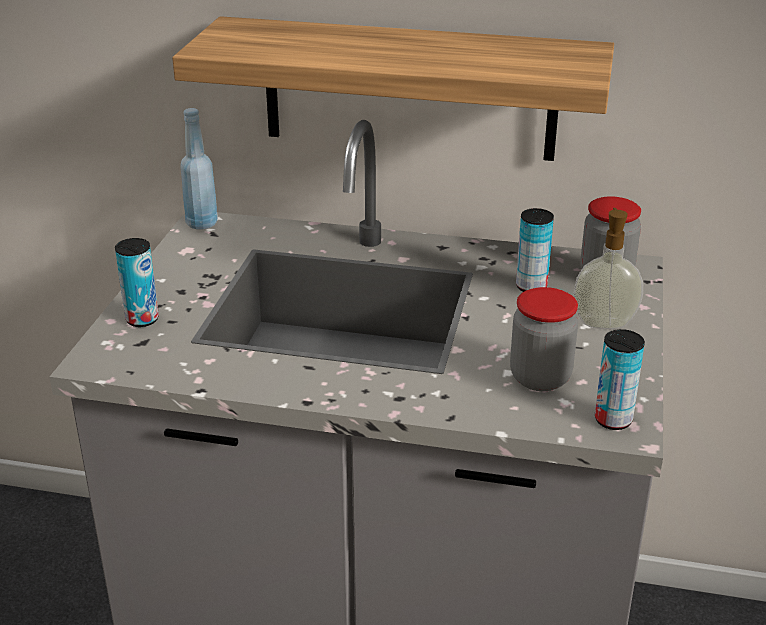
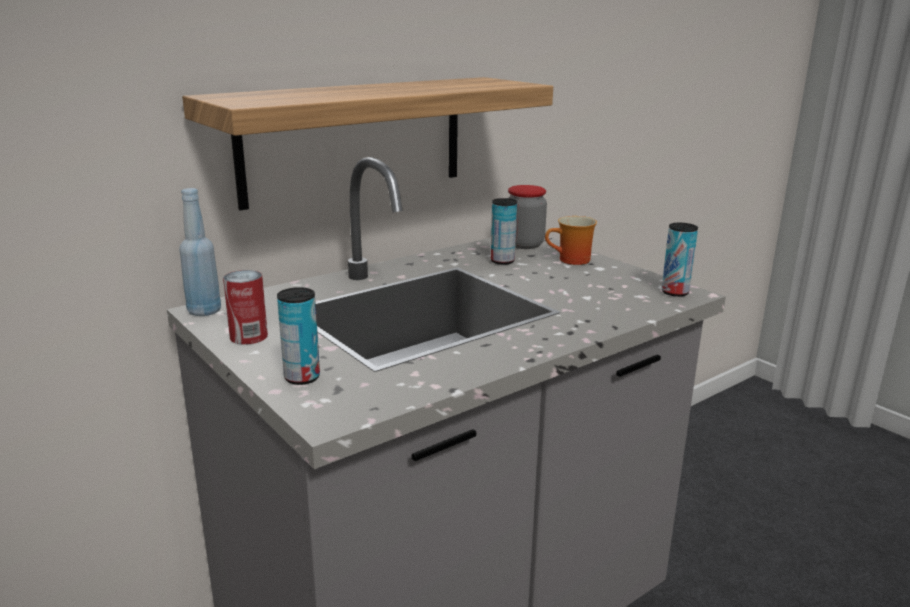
camera: 50 degrees left, 10 degrees down
(182, 263) = (248, 336): none -> can
(540, 378) = (606, 292): jar -> none
(603, 322) = (571, 261): soap dispenser -> mug

